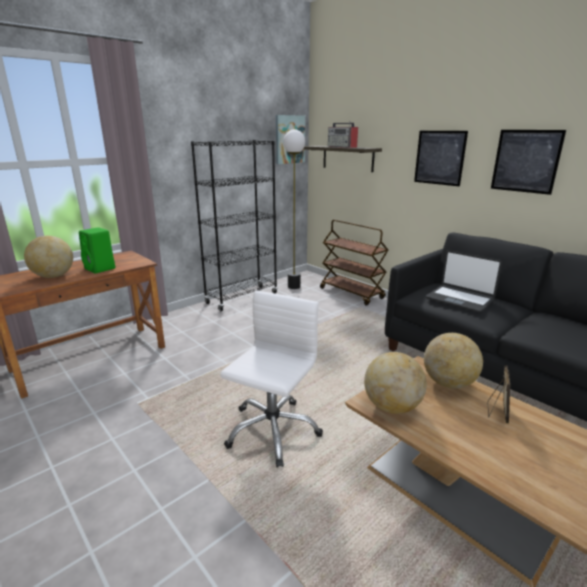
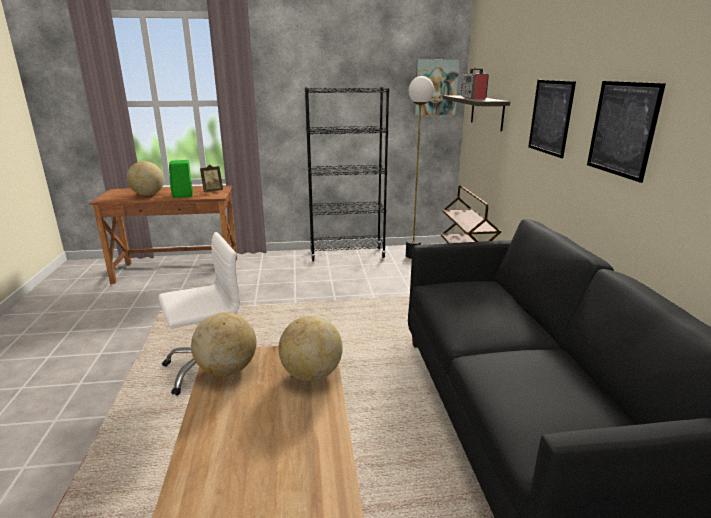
camera: 35 degrees right, 0 degrees up
(459, 299) = (472, 302): laptop -> none
(497, 412) = (302, 416): picture frame -> picture frame (212, 191)

